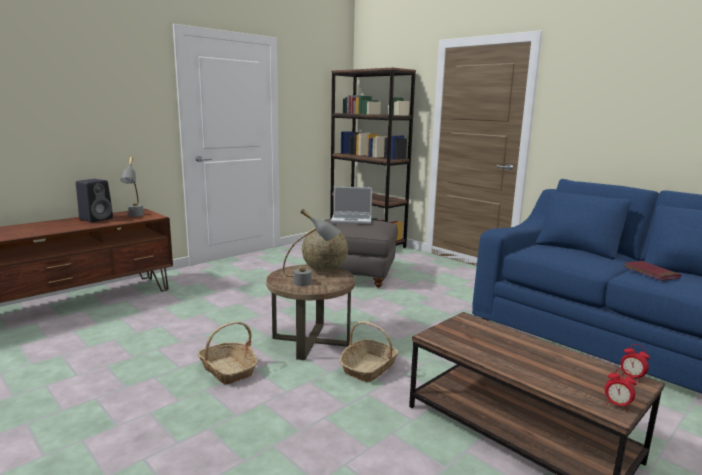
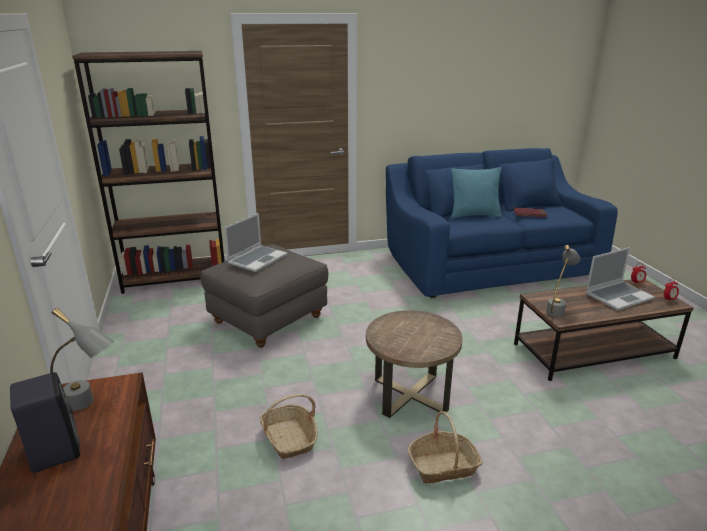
camera: 60 degrees left, 10 degrees up
(311, 283) = (431, 337): grey table lamp -> grey table lamp (557, 308)
(324, 270) = (397, 321): globe -> none
(368, 368) = (482, 379): basket -> basket (289, 438)
(557, 365) = (618, 296): none -> laptop
(577, 252) = (474, 215): none -> turquoise pillow

